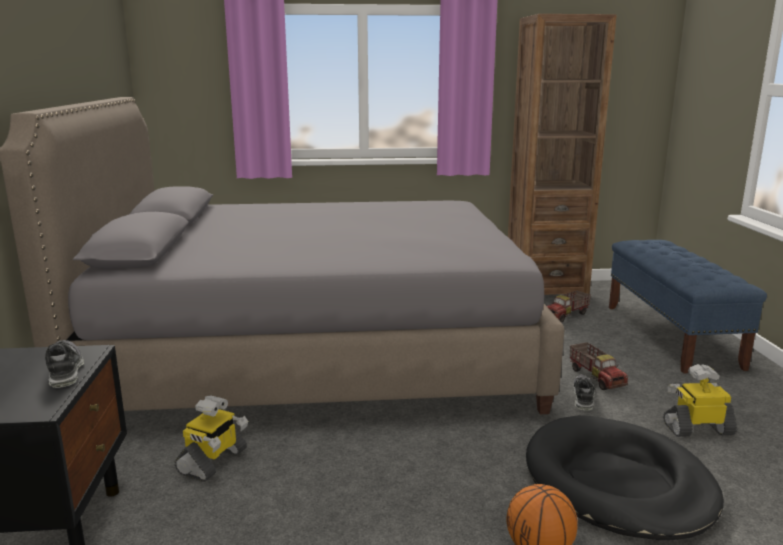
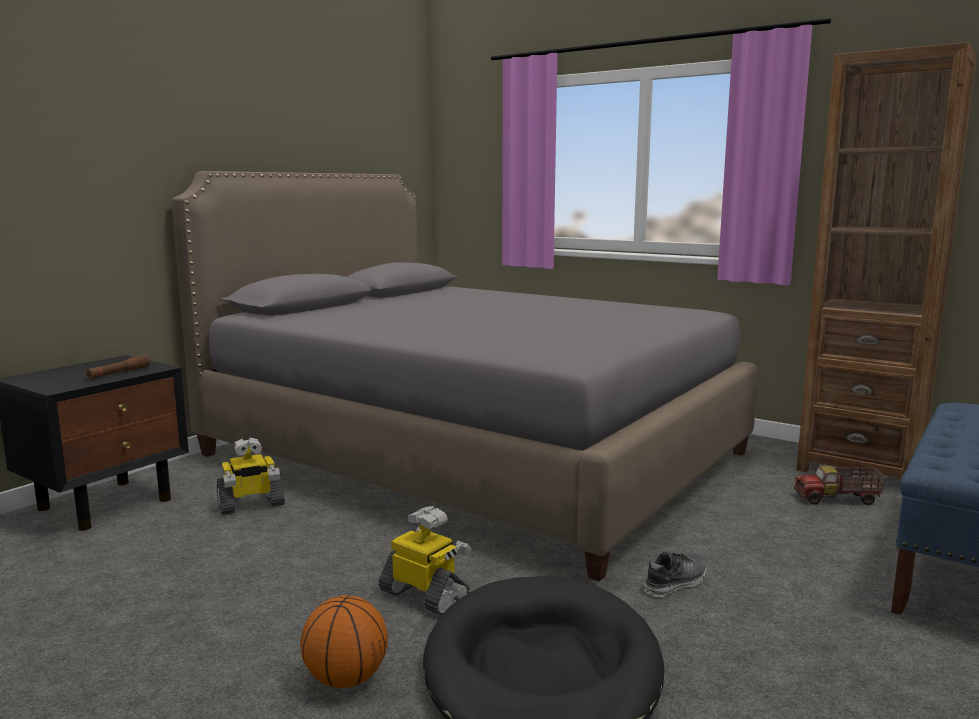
camera: 40 degrees right, 5 degrees down
(64, 371) = (118, 373): shoe -> brown flashlight
(596, 377) = (739, 571): toy truck -> none
(697, 428) = (772, 673): toy robot -> toy robot (426, 595)

